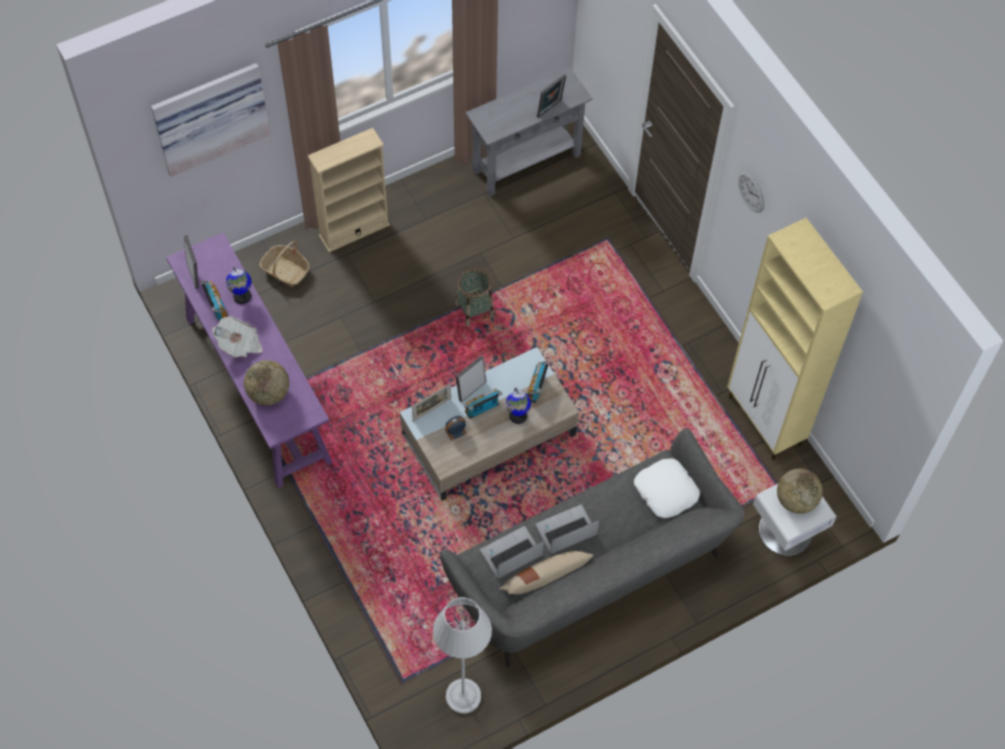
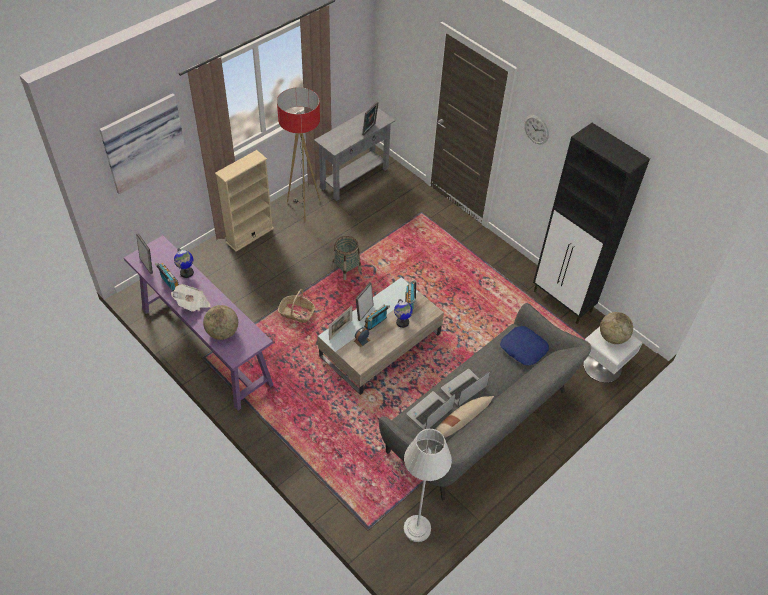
camera: 15 degrees left, 10 degrees down
(285, 270) = (208, 268): basket -> basket (296, 313)
(440, 199) = (303, 207): none -> floor lamp
(665, 491) = (523, 349): white pillow -> blue pillow
(765, 422) = (563, 302): beige cabinet -> black cabinet

